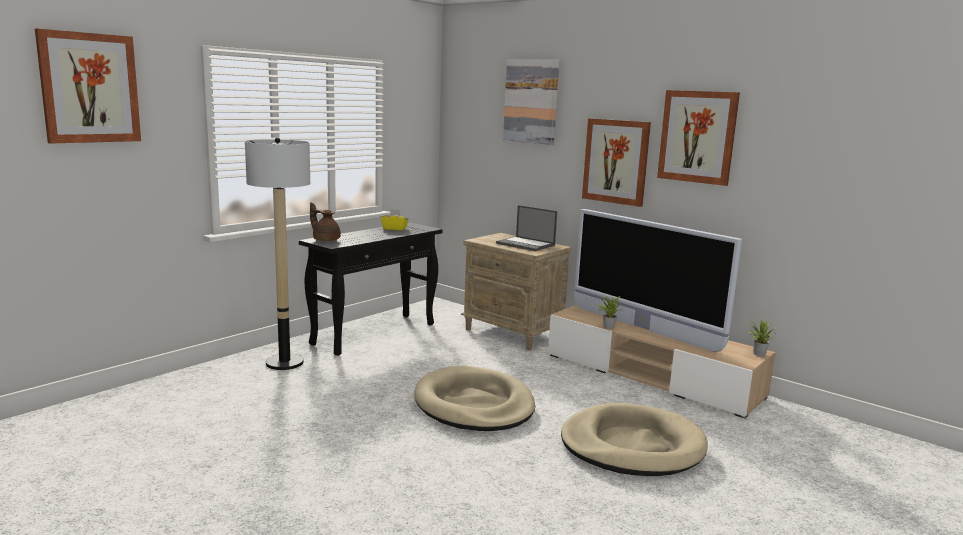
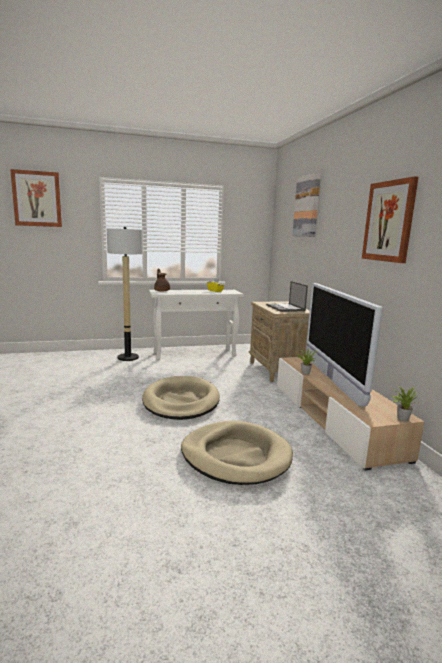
camera: 35 degrees right, 0 degrees up
(375, 333) = (195, 354): black console table -> white console table
(616, 161) = (343, 247): picture -> none

